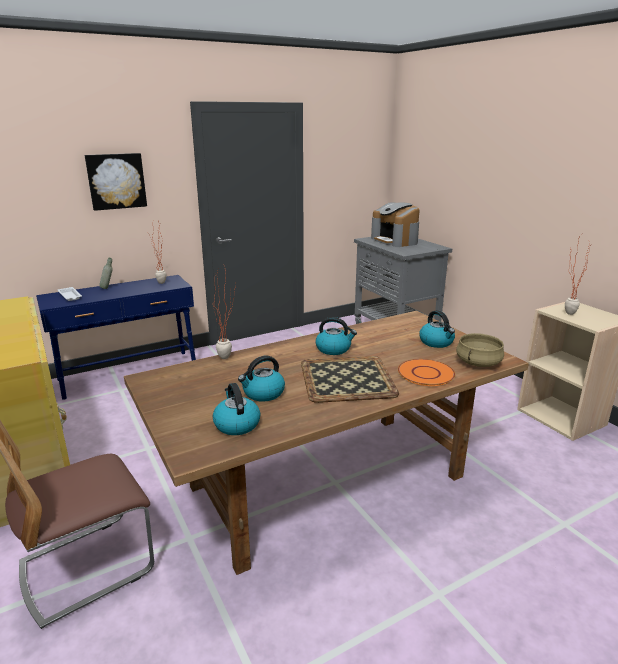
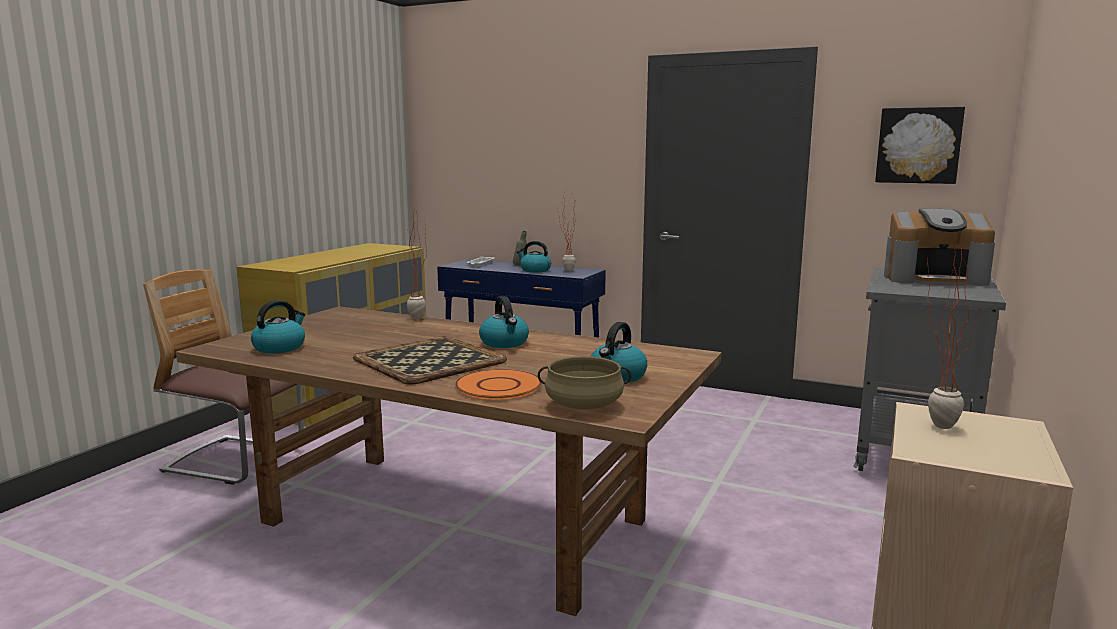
camera: 55 degrees right, 10 degrees down
(116, 181) = (556, 148): picture -> picture (918, 145)
(263, 393) = (353, 342): kettle -> kettle (534, 270)
(395, 241) = (934, 279): coffee machine -> coffee machine turned 105 degrees counterclockwise

